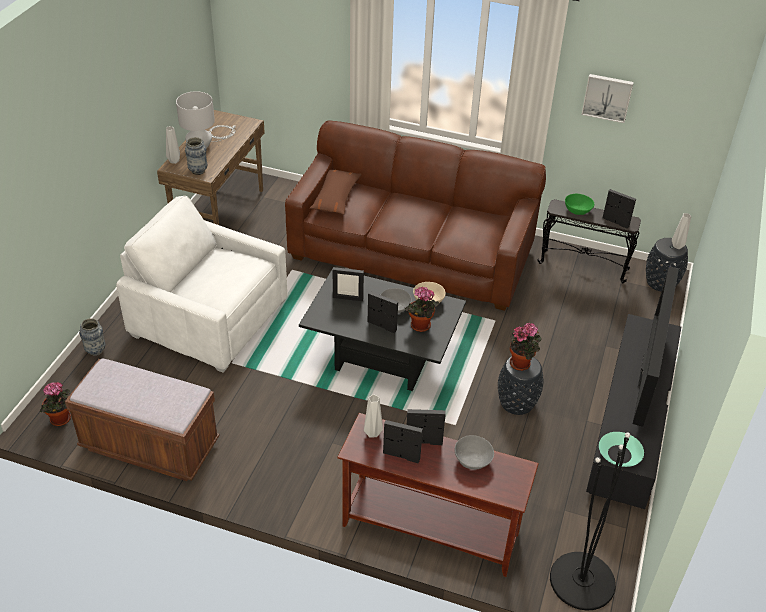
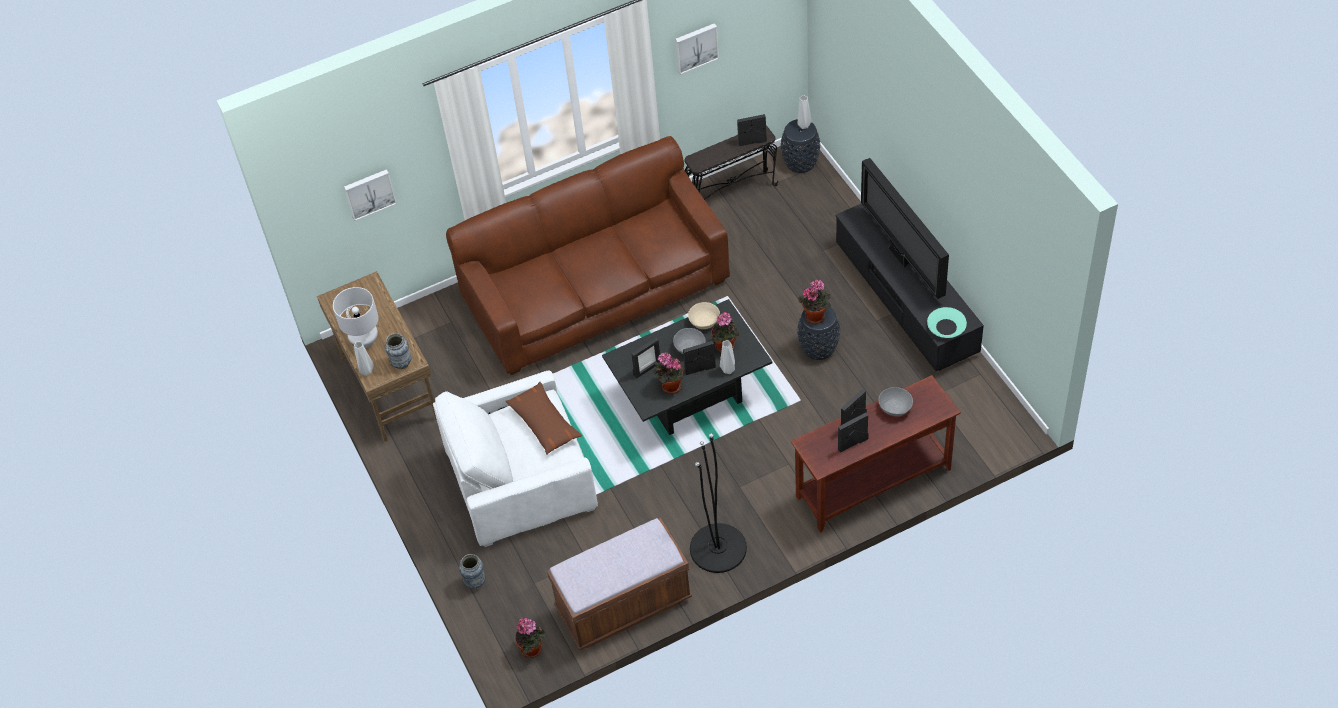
camera: 40 degrees left, 10 degrees up
(284, 50) = (369, 193): none -> picture
(335, 197) = (520, 293): brown pillow -> brown pillow (544, 423)
(346, 320) = (670, 387): none -> potted plant
(372, 433) = (817, 446): grey vase -> grey vase (728, 370)
(577, 210) = (714, 153): green bowl -> none
(582, 580) = (993, 431): black floor lamp -> black floor lamp (718, 548)

